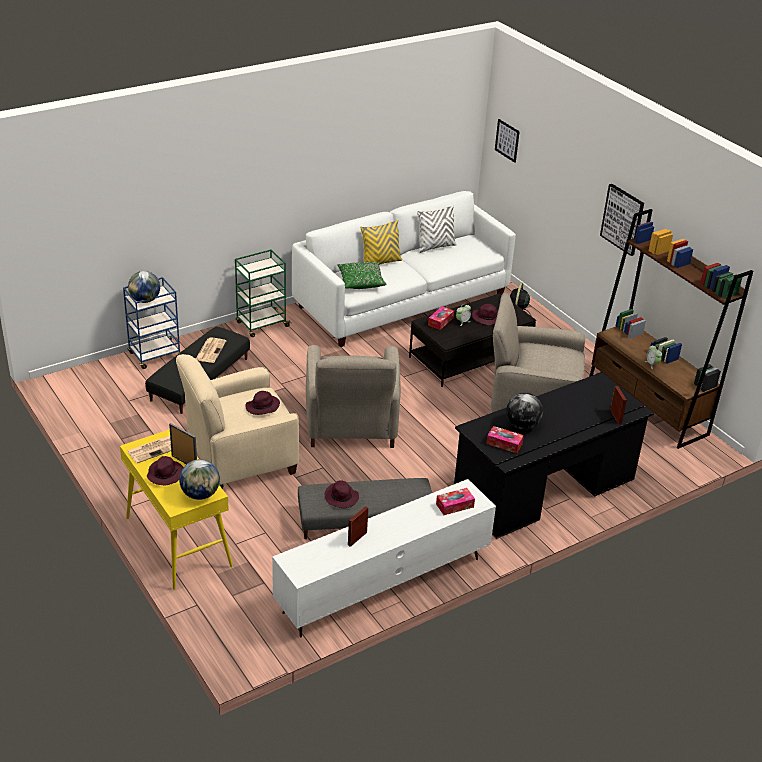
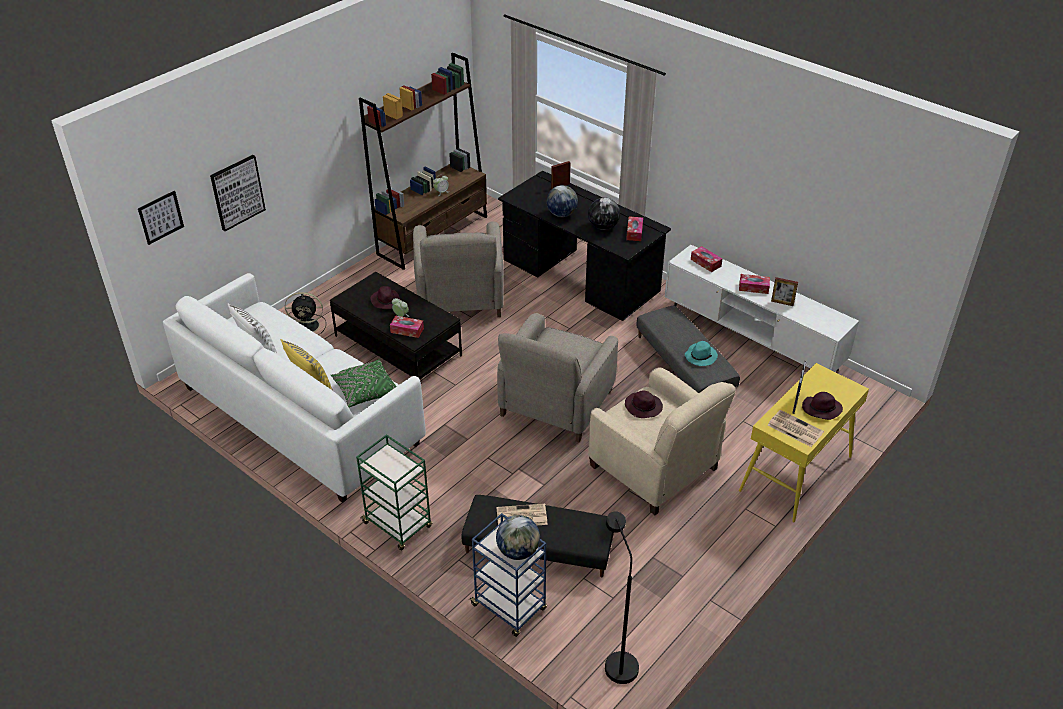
camera: 105 degrees left, 5 degrees up
(77, 389) = (617, 661): none -> black floor lamp
(200, 494) = (827, 379): globe -> globe (561, 214)
(341, 498) = (700, 356): purple hat -> turquoise hat
(351, 424) = (555, 404): beige armchair -> beige armchair turned 135 degrees clockwise
(394, 526) = (753, 287): none -> tissue box
(623, 219) = (329, 139): picture -> picture (237, 192)

